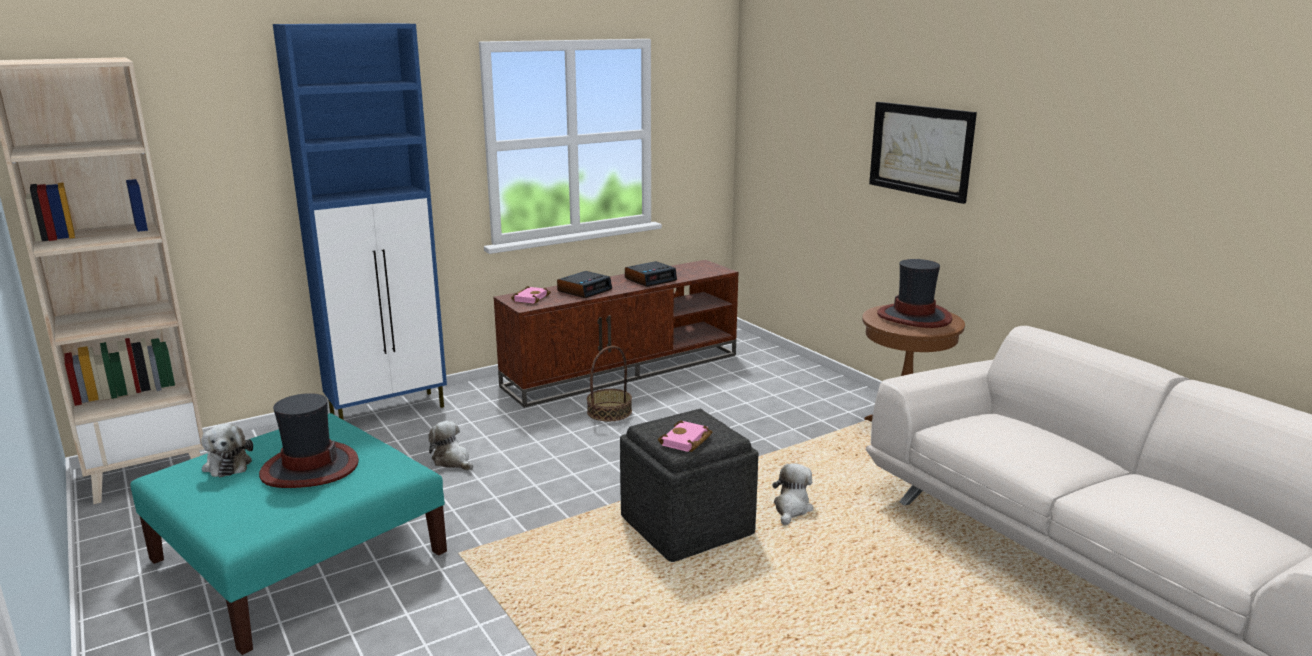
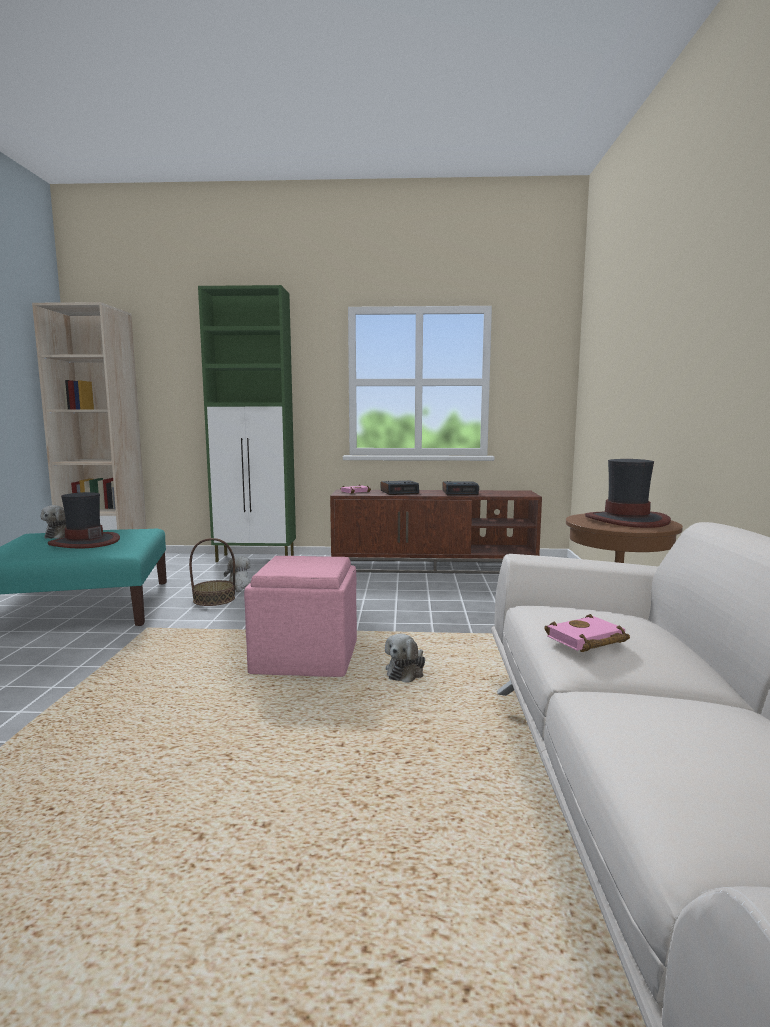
camera: 35 degrees right, 10 degrees down
(389, 410) = (256, 558): blue cabinet -> green cabinet
(609, 411) = (381, 584): basket -> basket (214, 599)
(686, 441) = (287, 567): pink book -> pink book (586, 640)
(687, 524) = (307, 656): grey ottoman -> pink ottoman
(791, 509) = (406, 672): plush toy -> plush toy turned 150 degrees clockwise
(921, 150) = (670, 354): picture -> none

